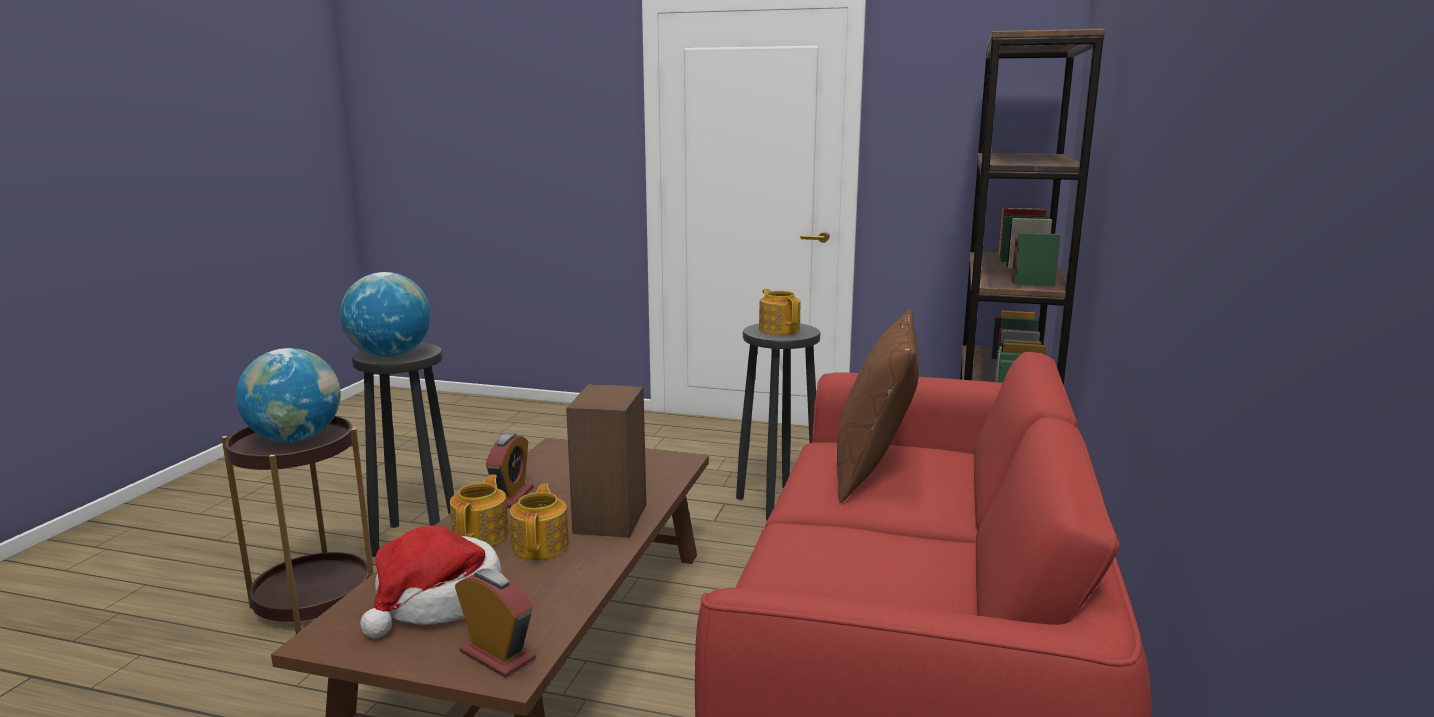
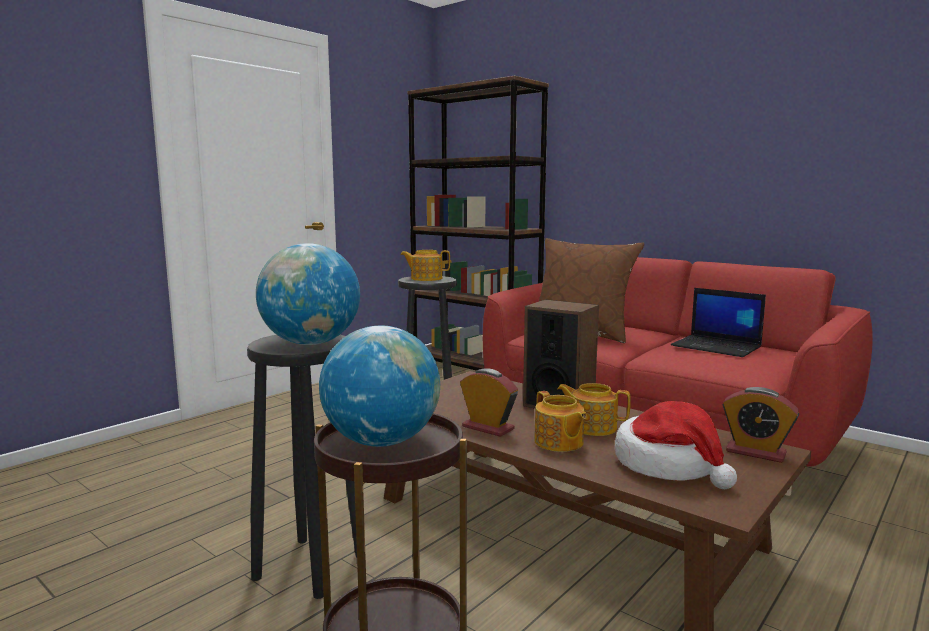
camera: 65 degrees left, 5 degrees down
(482, 535) = (558, 442): teapot -> teapot turned 150 degrees counterclockwise
(497, 656) = (756, 452): alarm clock -> alarm clock turned 120 degrees counterclockwise
(886, 569) = (717, 347): none -> laptop

